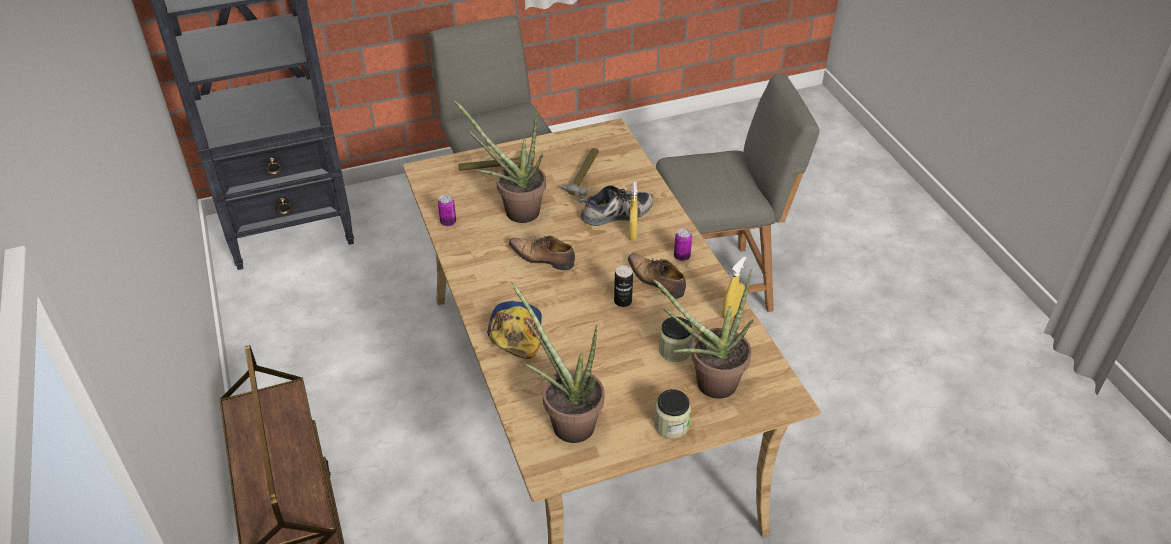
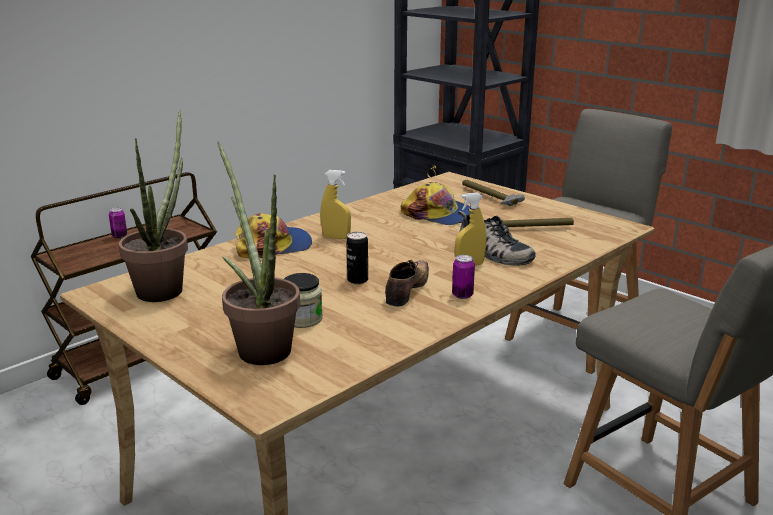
camera: 65 degrees right, 20 degrees down
(448, 222) = (393, 197): can -> can (119, 236)
(514, 211) = (438, 214): potted plant -> cap
(543, 258) = (385, 236): shoe -> none
(671, 425) = (183, 338): jar -> none
(732, 312) = (395, 339): yellow spray bottle -> yellow spray bottle (336, 237)

